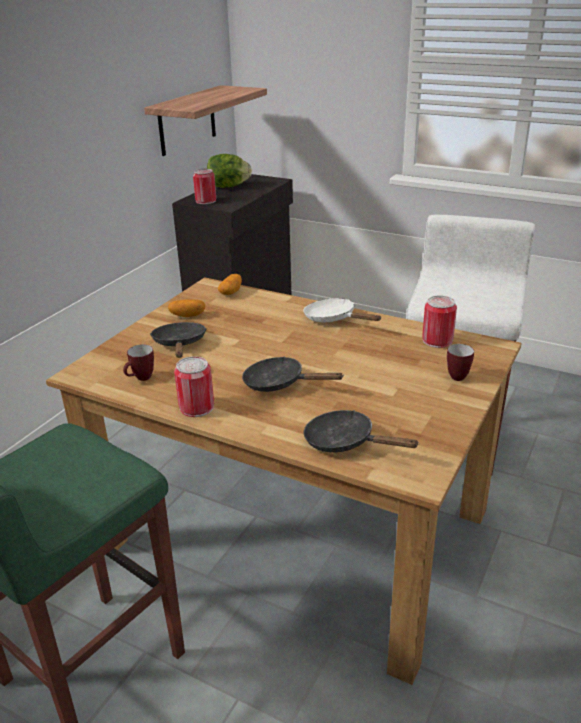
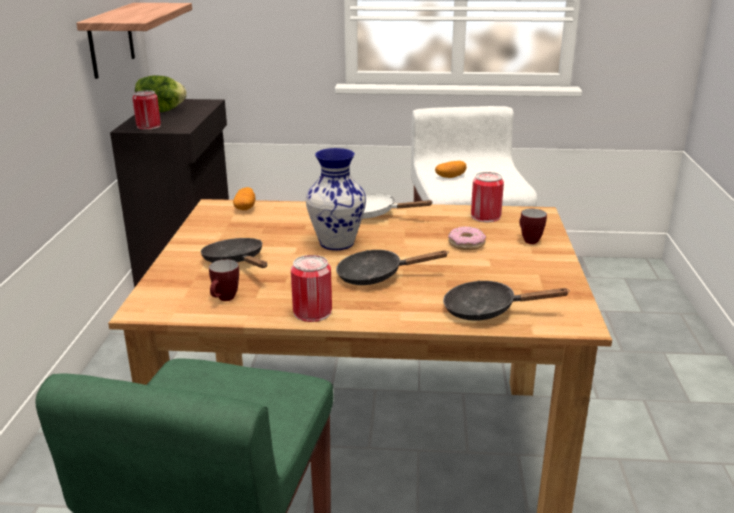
camera: 25 degrees left, 5 degrees down
(187, 315) = (218, 235): potato -> potato (450, 177)
(274, 342) = (335, 243): none -> vase
(391, 367) = (466, 244): none -> donut

